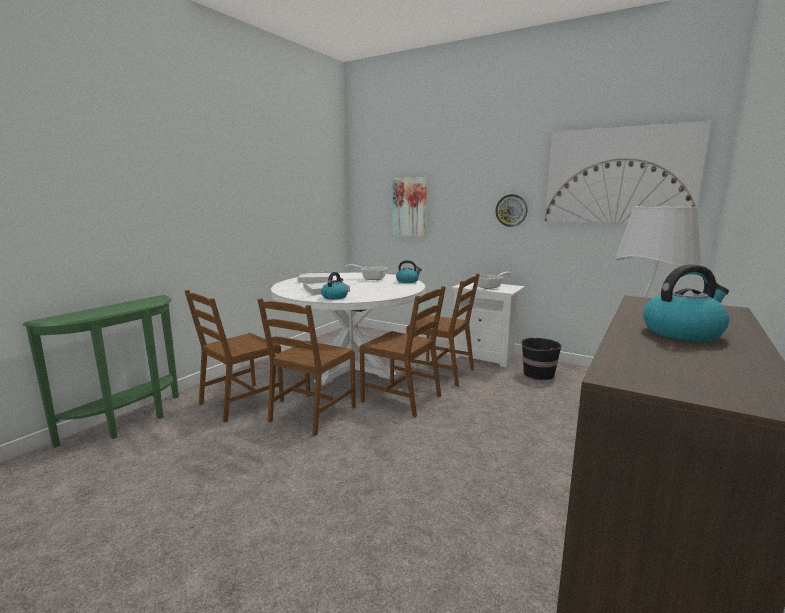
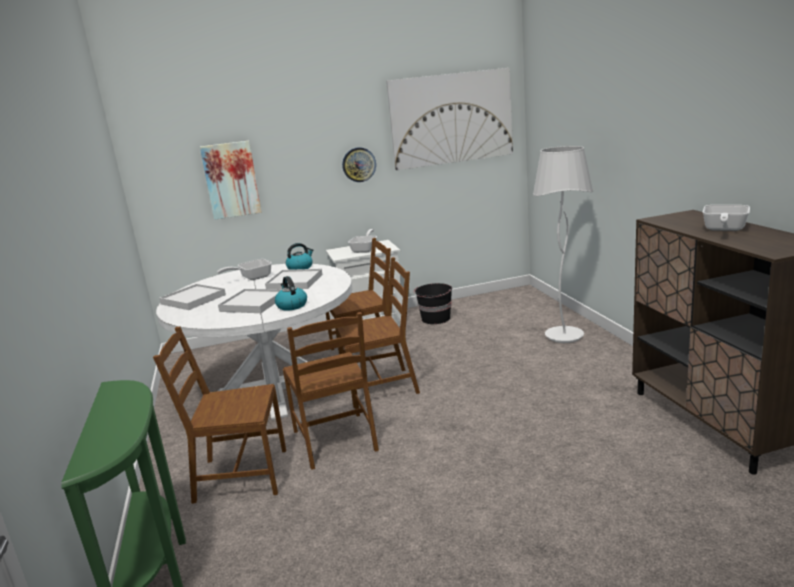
camera: 45 degrees left, 5 degrees up
(240, 402) = (240, 476): brown chair -> brown chair turned 90 degrees clockwise
(379, 287) = (295, 282): none -> white tray
(682, 332) = (723, 230): kettle -> frying pan

